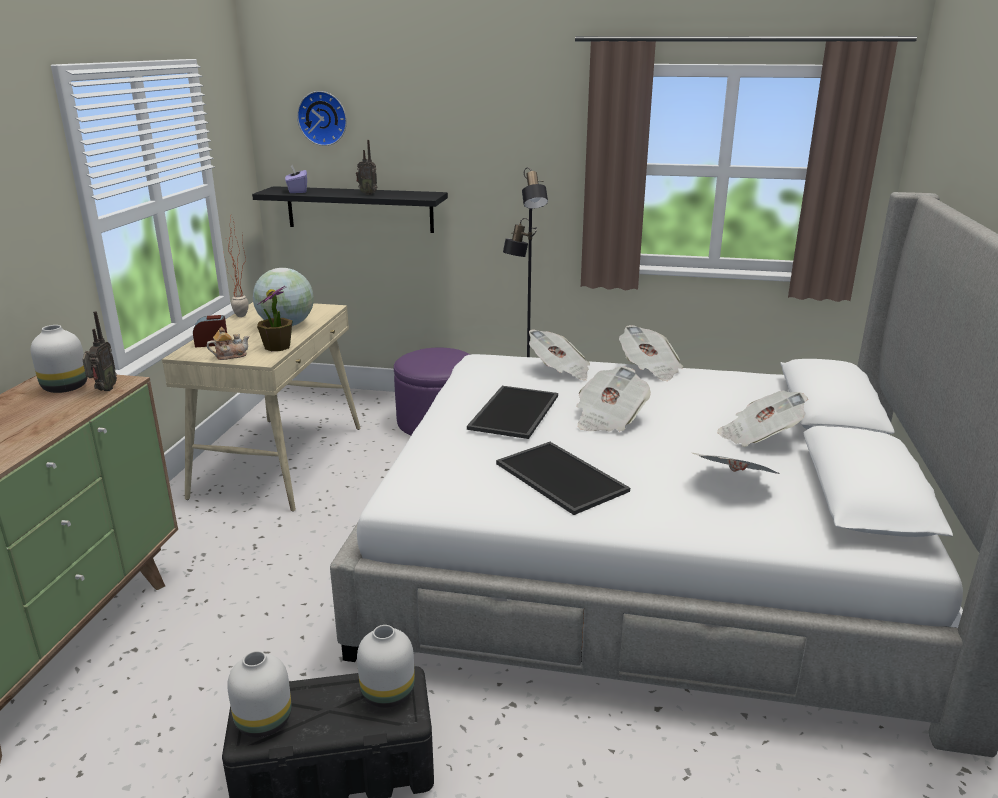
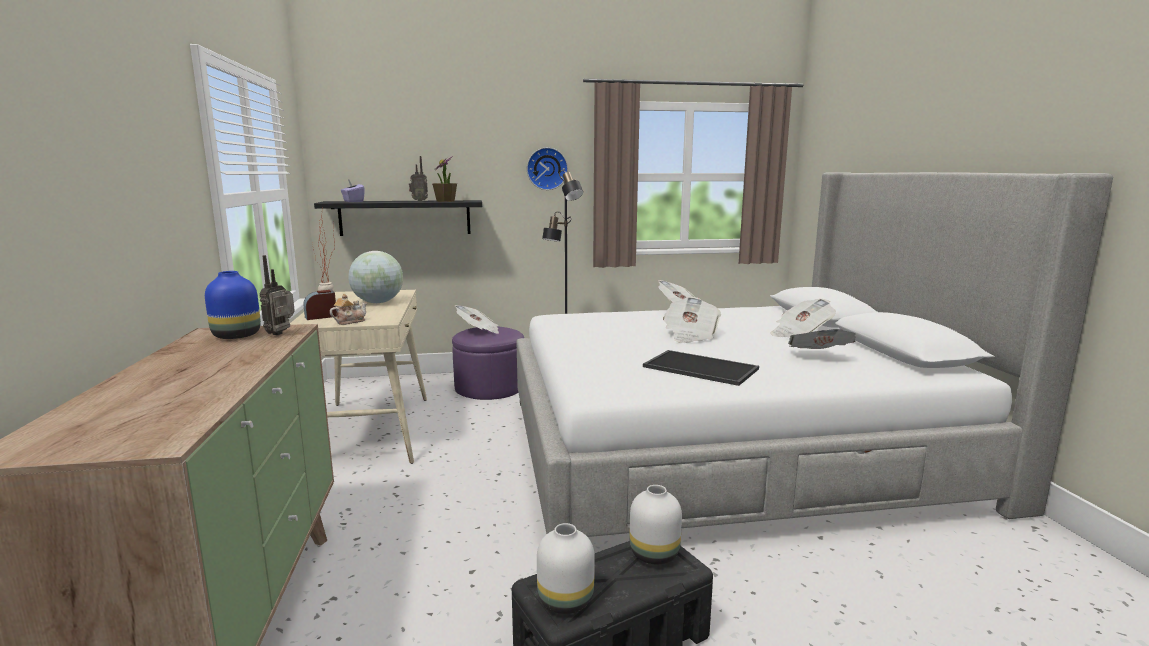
camera: 20 degrees left, 10 degrees down
(64, 388) = (236, 336): white vase -> blue vase
(103, 390) = (282, 334): radio -> radio turned 150 degrees counterclockwise
(277, 347) = (387, 314): potted plant -> potted plant (445, 201)
(323, 118) = (373, 142): wall clock -> wall clock (547, 168)
(513, 411) = (617, 338): tray -> none
(560, 371) = (620, 316): newspaper -> newspaper (478, 331)

